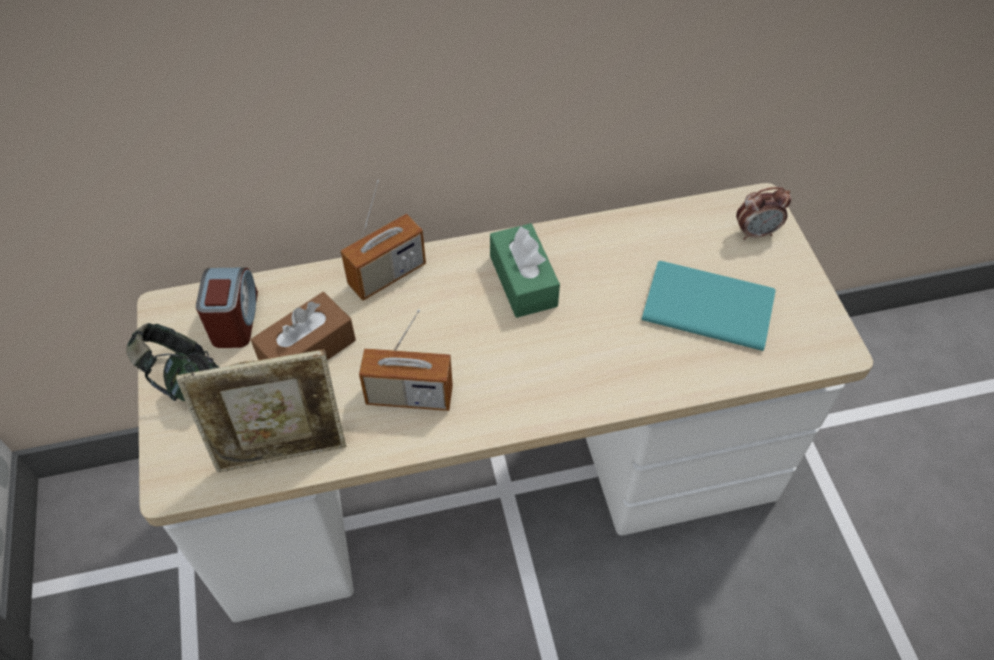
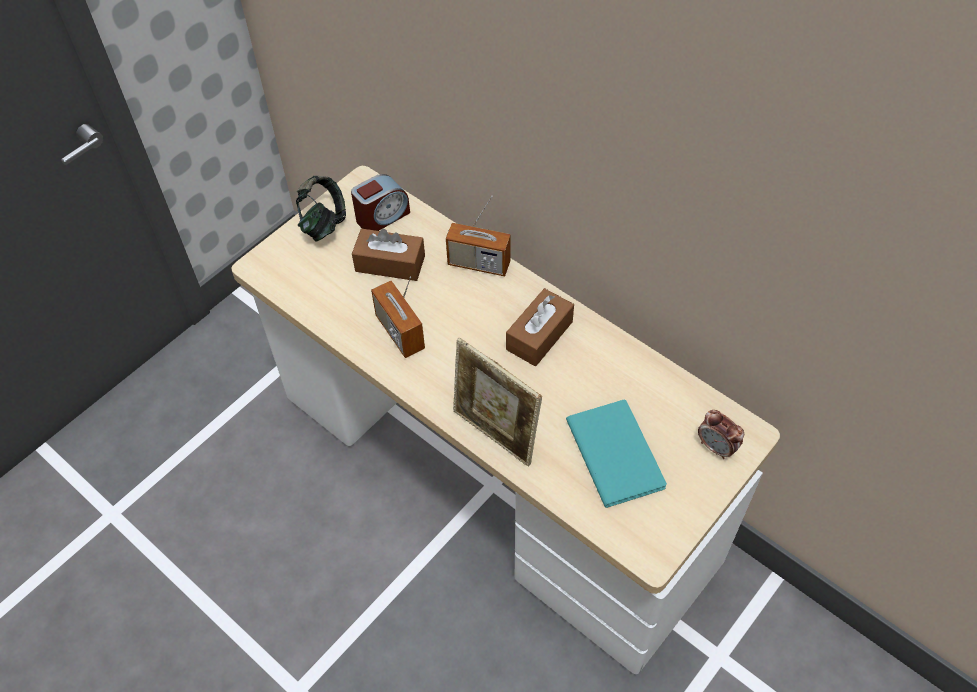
camera: 55 degrees right, 0 degrees up
(283, 452) = (314, 299): picture frame -> picture frame (495, 435)
(523, 281) = (539, 335): green tissue box -> brown tissue box

